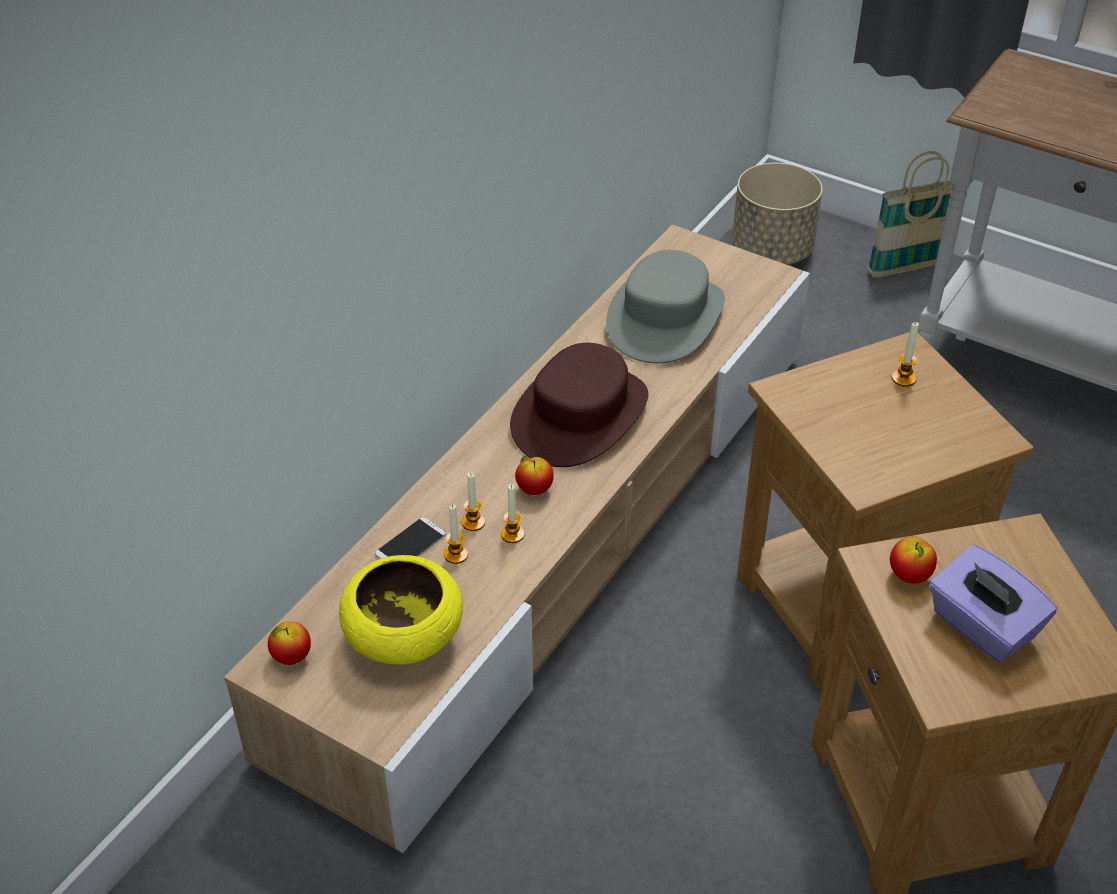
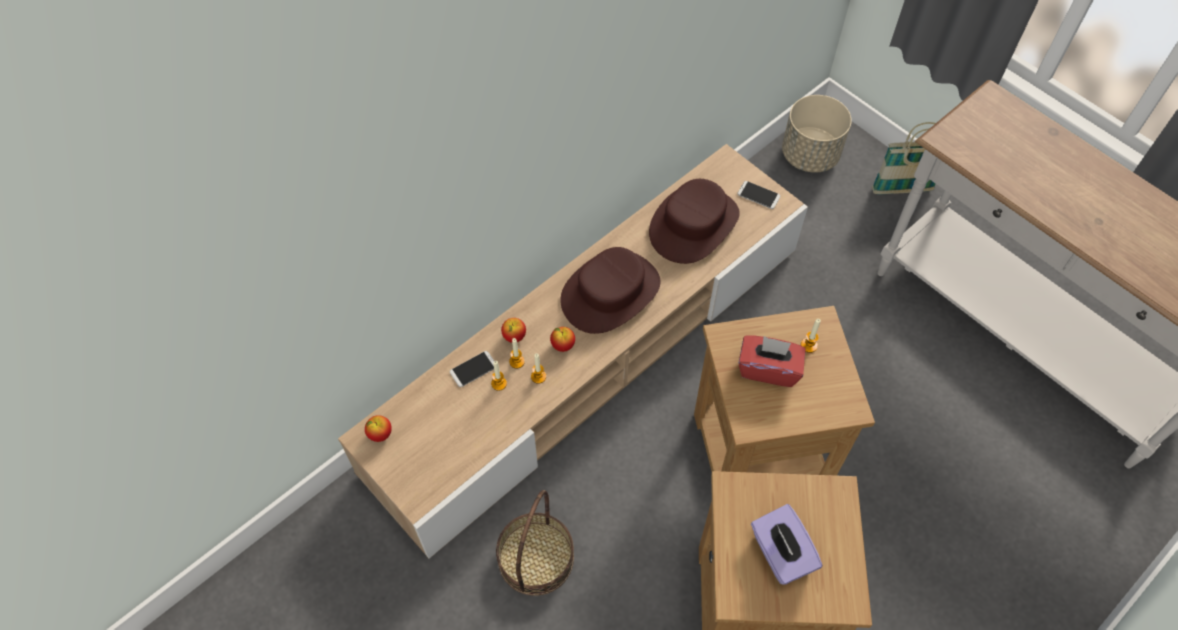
camera: 15 degrees right, 15 degrees up
(405, 637) = (450, 437): yellow bowl -> none
(572, 815) = (536, 558): none -> basket
(664, 317) = (693, 224): grey hat -> brown hat
(739, 271) = (758, 195): none -> phone
(861, 415) = (768, 369): none -> red tissue box
(909, 576) = (749, 504): apple -> apple (514, 336)

